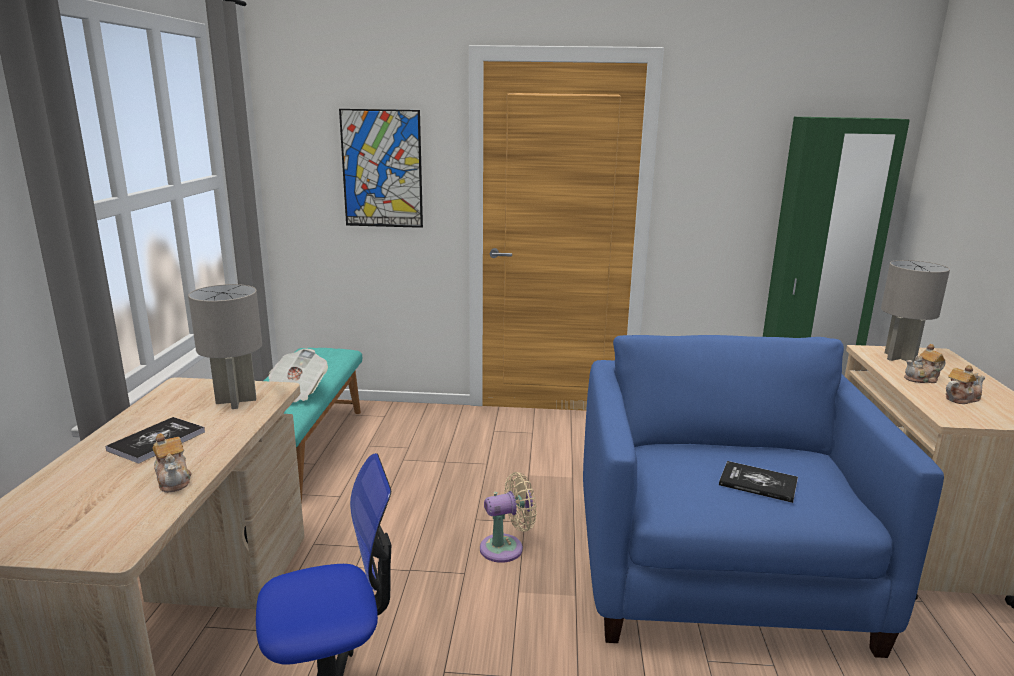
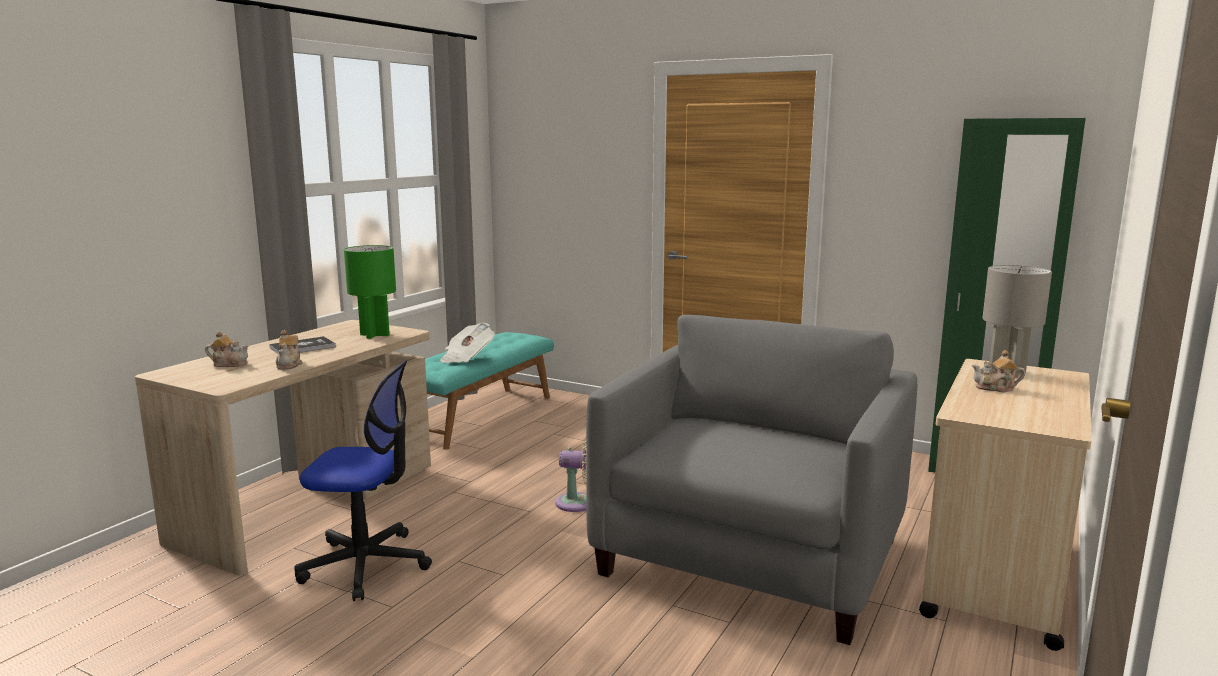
camera: 25 degrees right, 5 degrees down
(237, 401) = (375, 335): grey table lamp -> green table lamp
(382, 169) = (582, 175): picture -> none
(718, 574) = (751, 557): blue armchair -> grey armchair
(758, 483) = (747, 450): book -> none
(960, 398) = (1007, 405): teapot -> teapot (229, 364)

